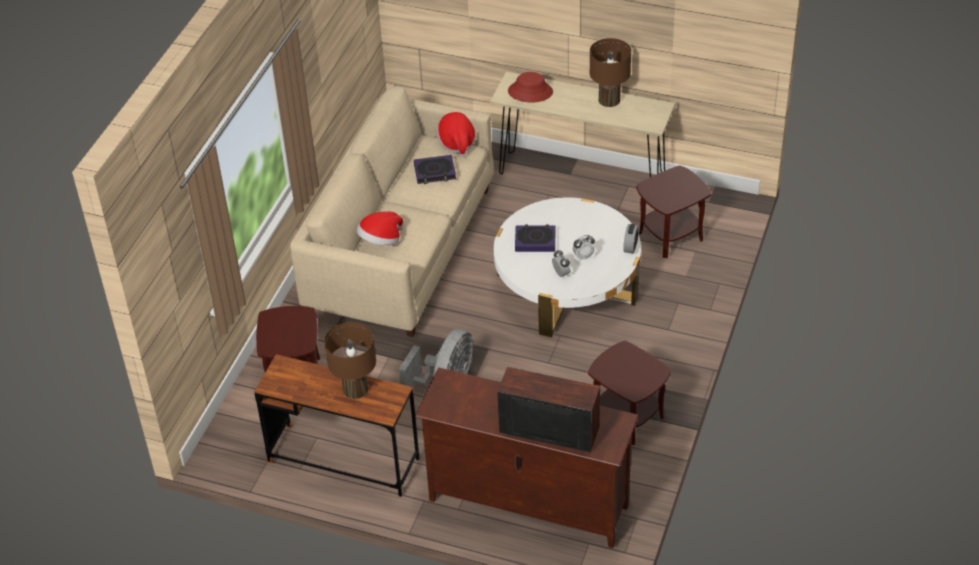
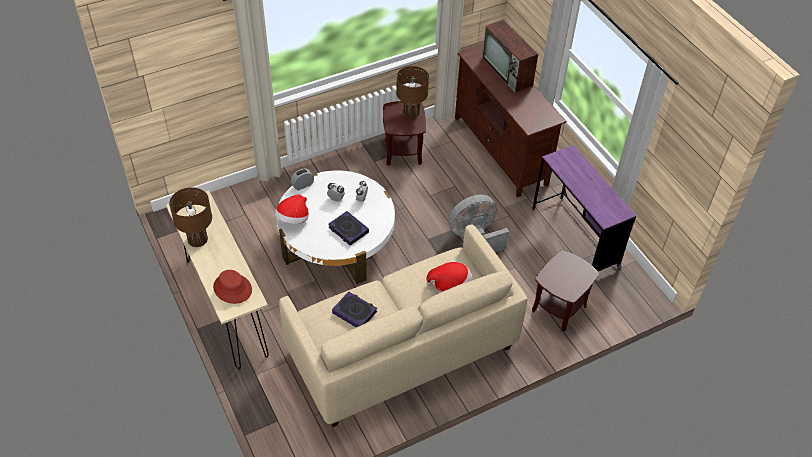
camera: 140 degrees left, 5 degrees up
(343, 460) = (575, 237): brown desk -> purple desk
(355, 389) = (575, 176): brown table lamp -> brown table lamp (411, 113)
(457, 143) = (310, 326): hat -> hat (293, 219)
(670, 236) = (239, 225): brown side table -> none

